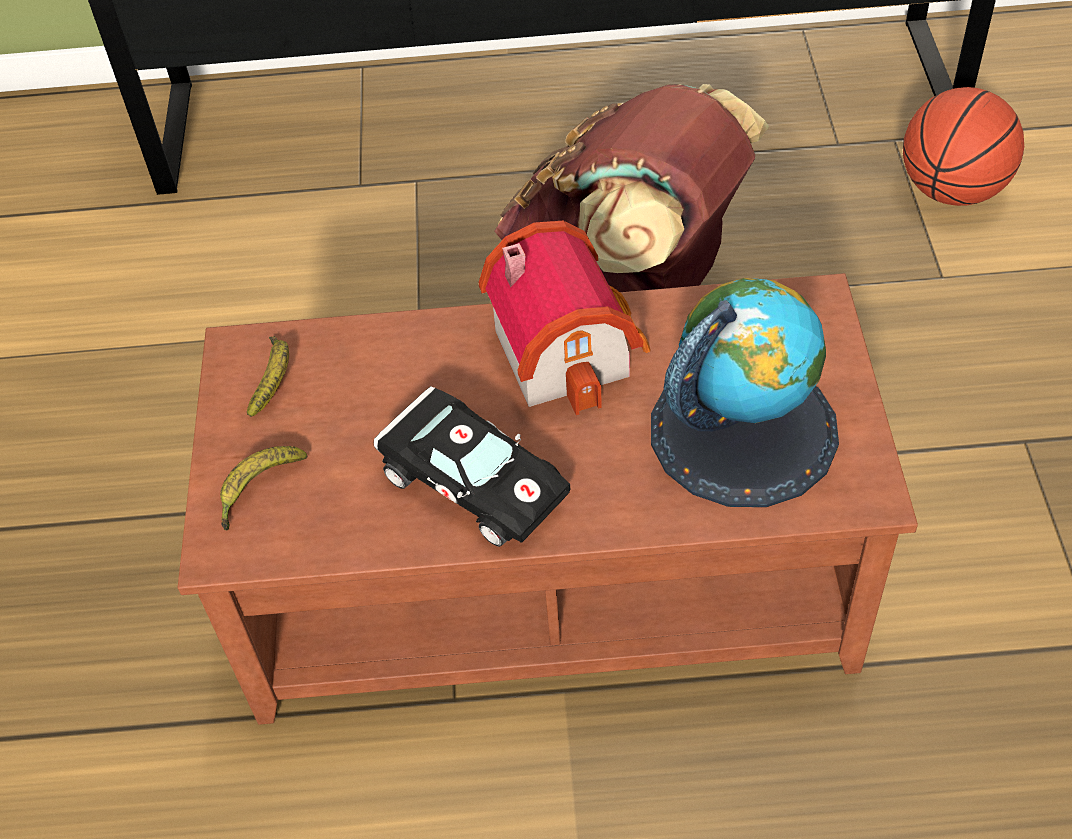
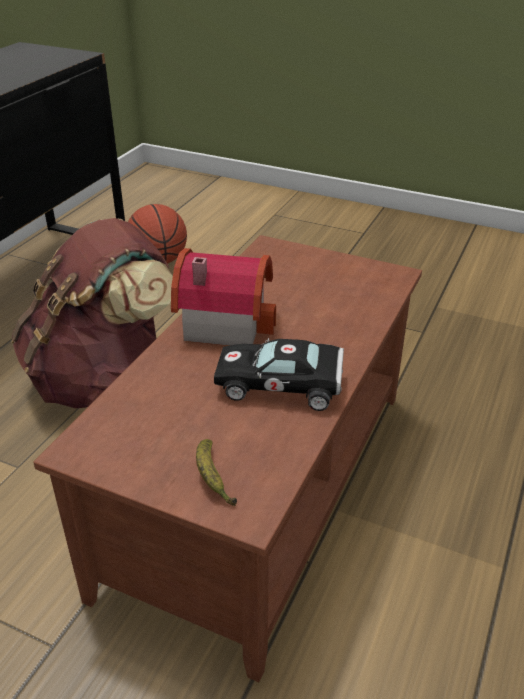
camera: 65 degrees left, 15 degrees down
(274, 380) = (123, 441): banana -> none
(469, 479) = (285, 385): black toy car -> black toy car turned 150 degrees counterclockwise
(743, 430) = (330, 291): globe -> none

